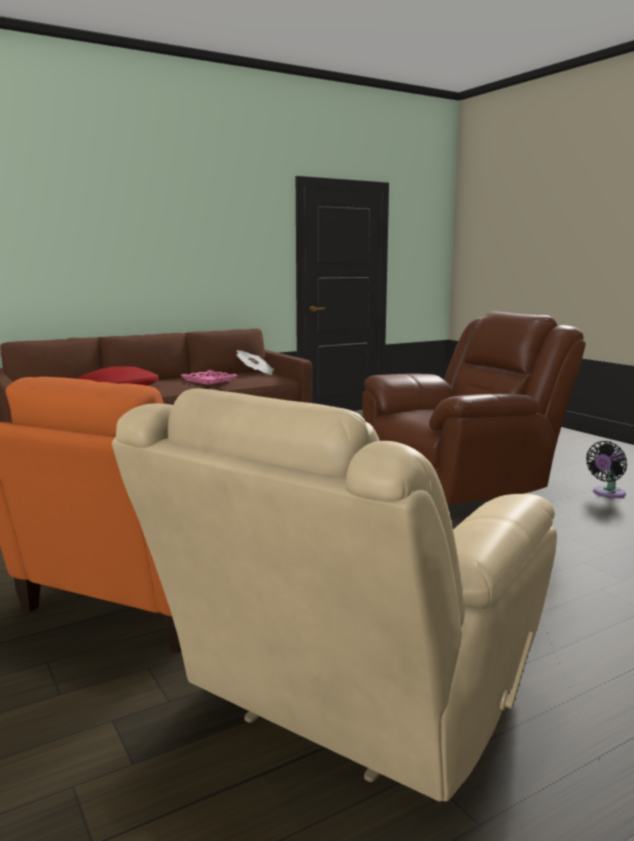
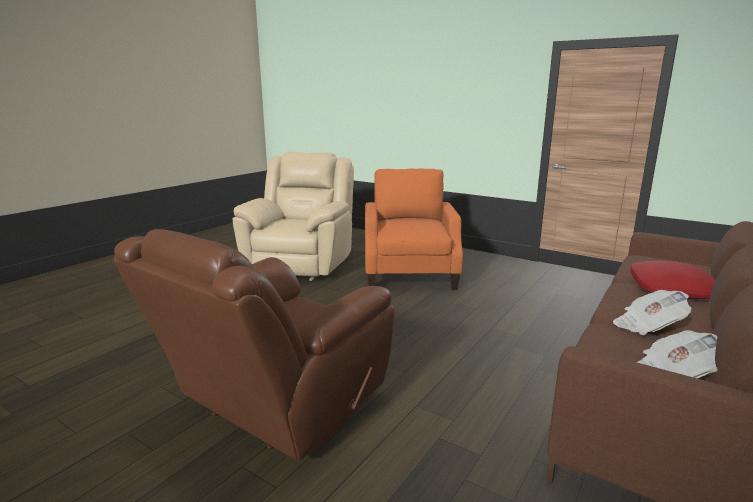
camera: 155 degrees right, 5 degrees up
(209, 380) = (647, 327): pink tray -> newspaper
(607, 493) = (97, 436): black fan -> none

